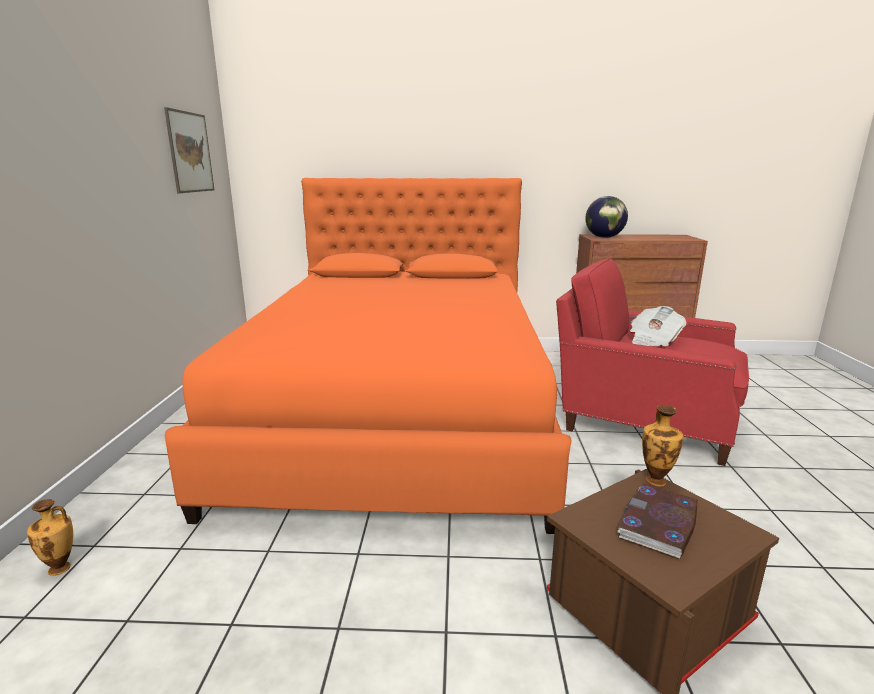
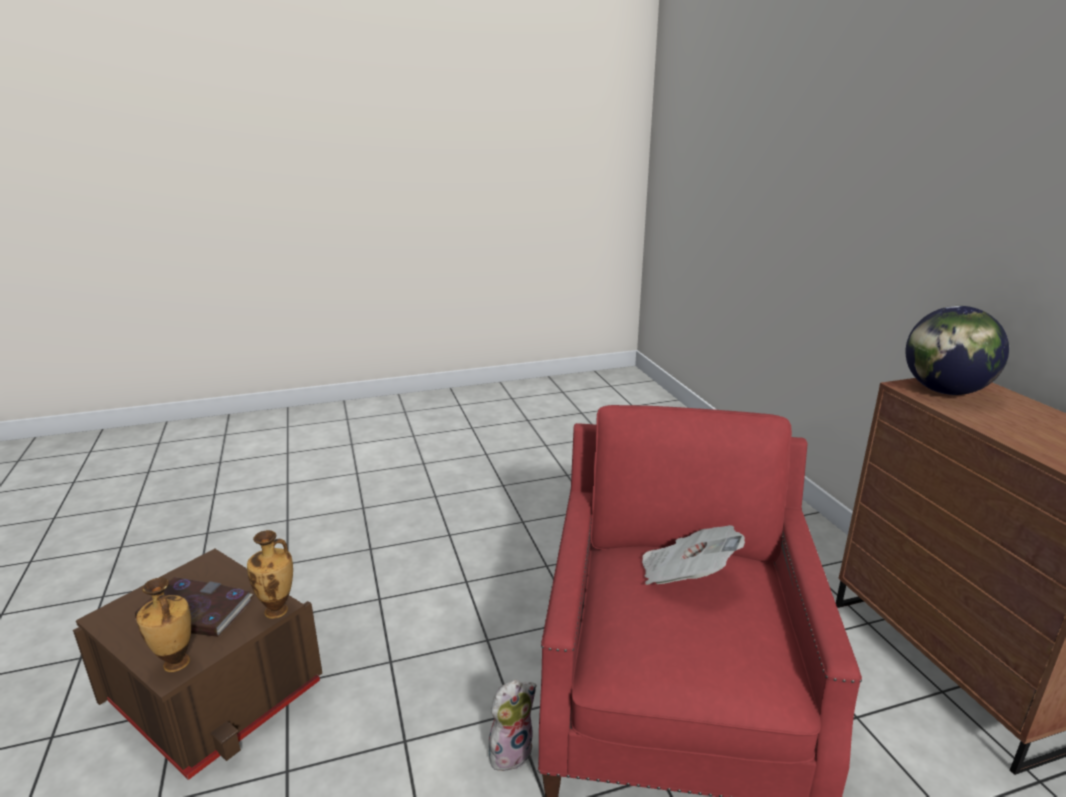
camera: 70 degrees right, 5 degrees up
(61, 568) = (265, 426): vase -> vase (176, 664)
(190, 152) = (565, 149): picture -> none
(399, 411) = (542, 481): orange bed -> none
(691, 471) = (510, 751): none -> plush toy

